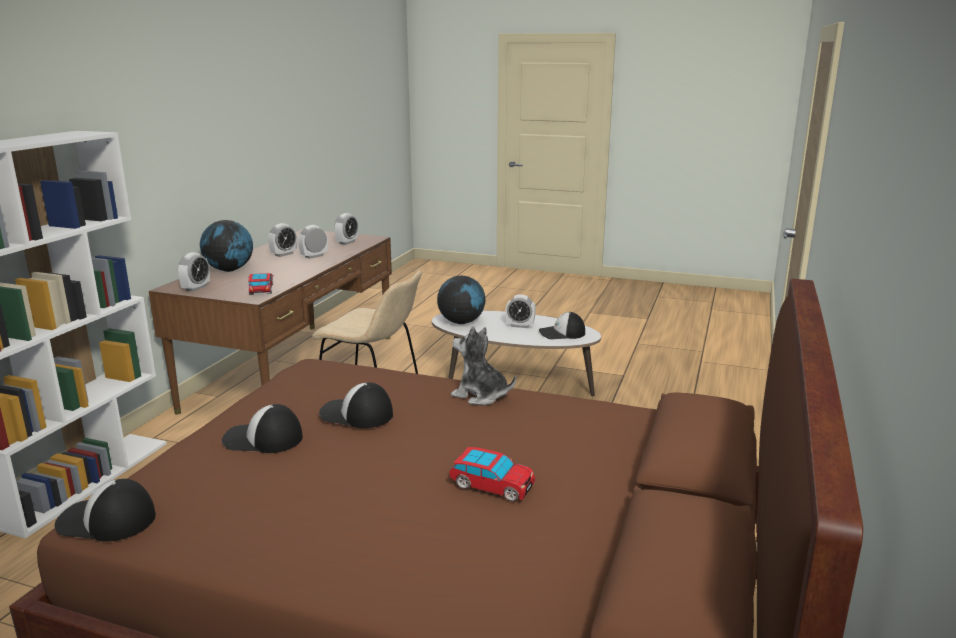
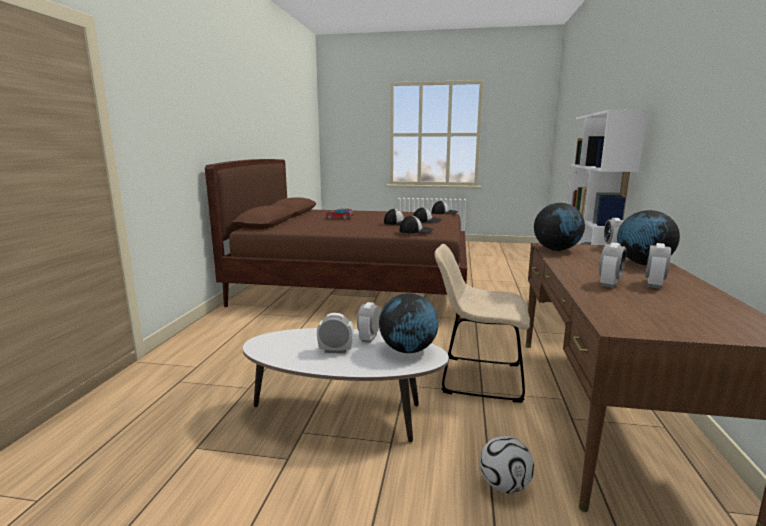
camera: 170 degrees right, 5 degrees down
(261, 290) = (556, 250): toy car -> globe
(347, 242) = (633, 312): alarm clock -> alarm clock (369, 338)
(421, 347) = (504, 486): none -> football
(480, 395) = (350, 230): plush toy -> none
(561, 333) = (288, 343): cap -> cap (416, 231)

